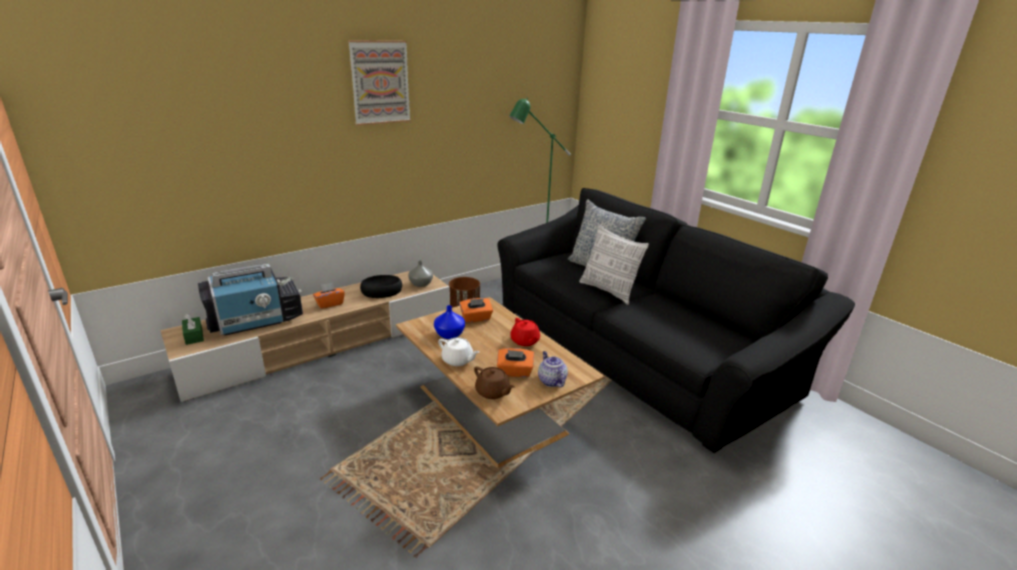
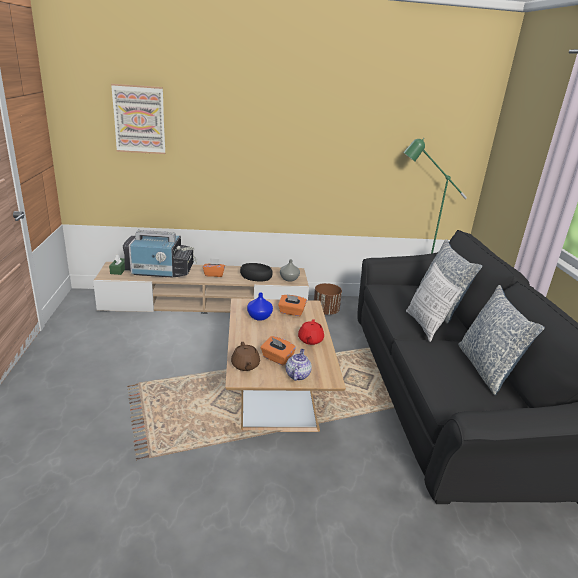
camera: 30 degrees right, 0 degrees up
(380, 82) = (288, 111): picture -> picture (139, 119)
(458, 360) = (245, 336): white teapot -> none
(691, 313) = (486, 369): none -> pillow

